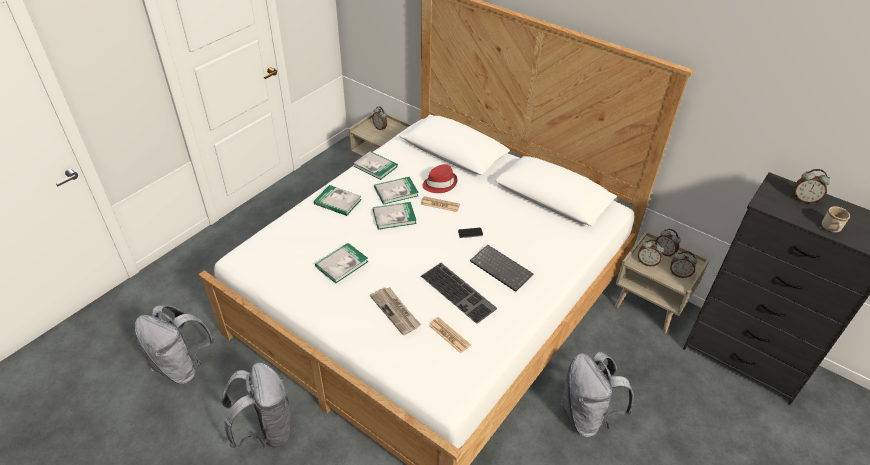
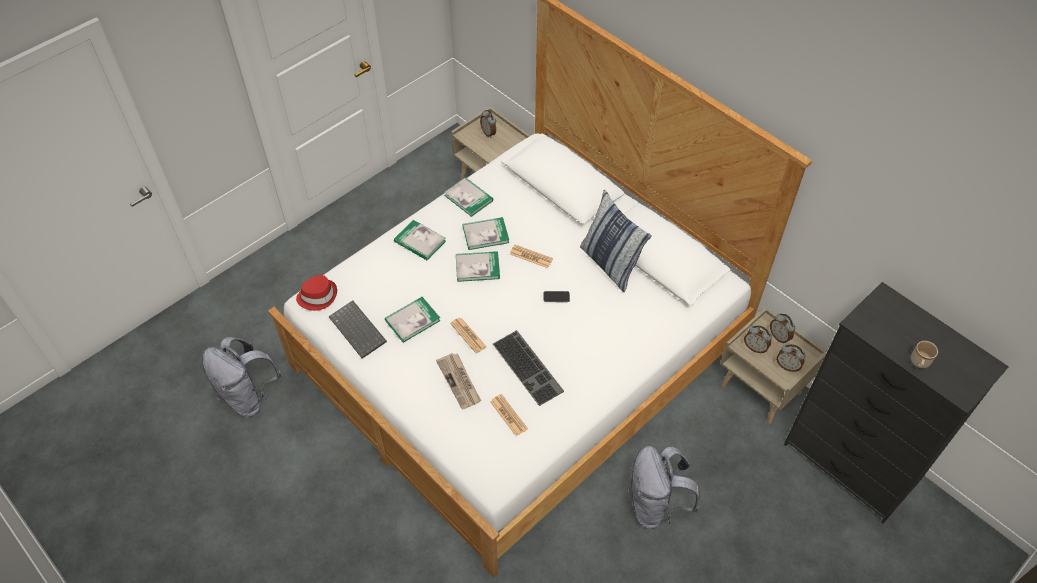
camera: 10 degrees right, 10 degrees up
(266, 430) = (325, 475): grey backpack -> none
(396, 271) = (468, 335): none -> newspaper
(439, 183) = (536, 228): red hat -> red hat (317, 296)
(502, 268) = (581, 345): keyboard -> keyboard (359, 330)
(510, 204) = (610, 264): none -> pillow
(804, 200) = (906, 323): alarm clock -> none

